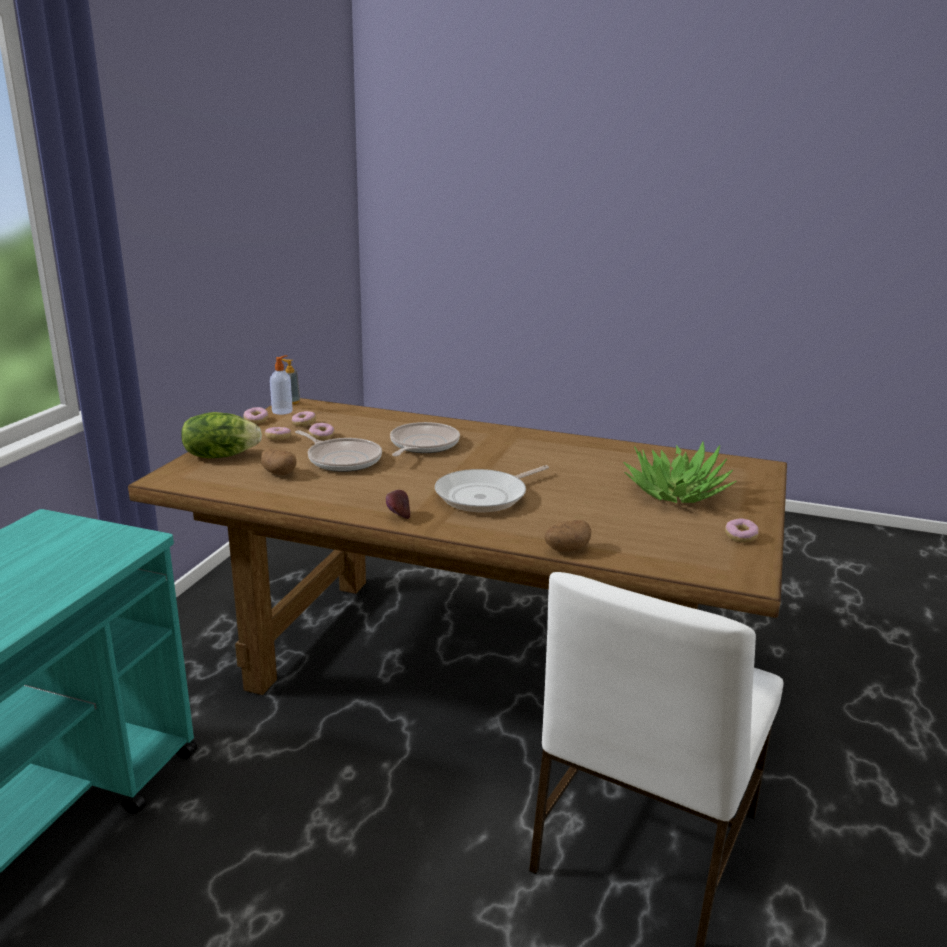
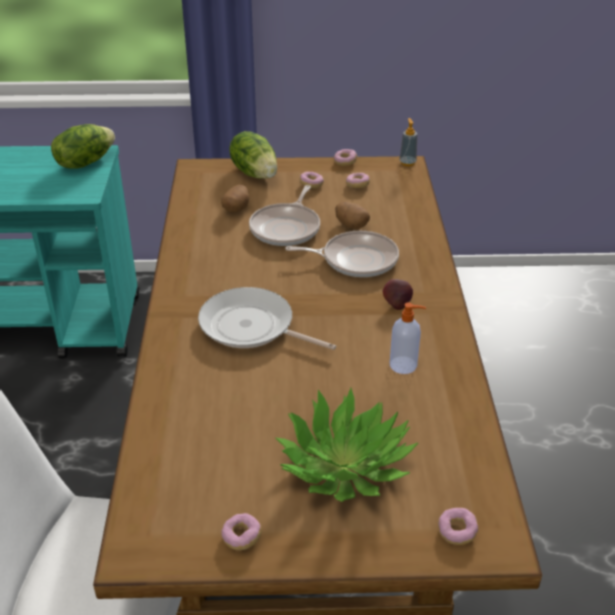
camera: 70 degrees right, 15 degrees up
(54, 531) = (85, 162): none -> lettuce
(283, 411) = (380, 166): soap dispenser -> soap dispenser (404, 365)
(321, 437) = (333, 202): donut -> donut (456, 532)
(398, 516) = (180, 289): apple -> apple (397, 303)
(566, 549) = (153, 403): potato -> potato (351, 225)

